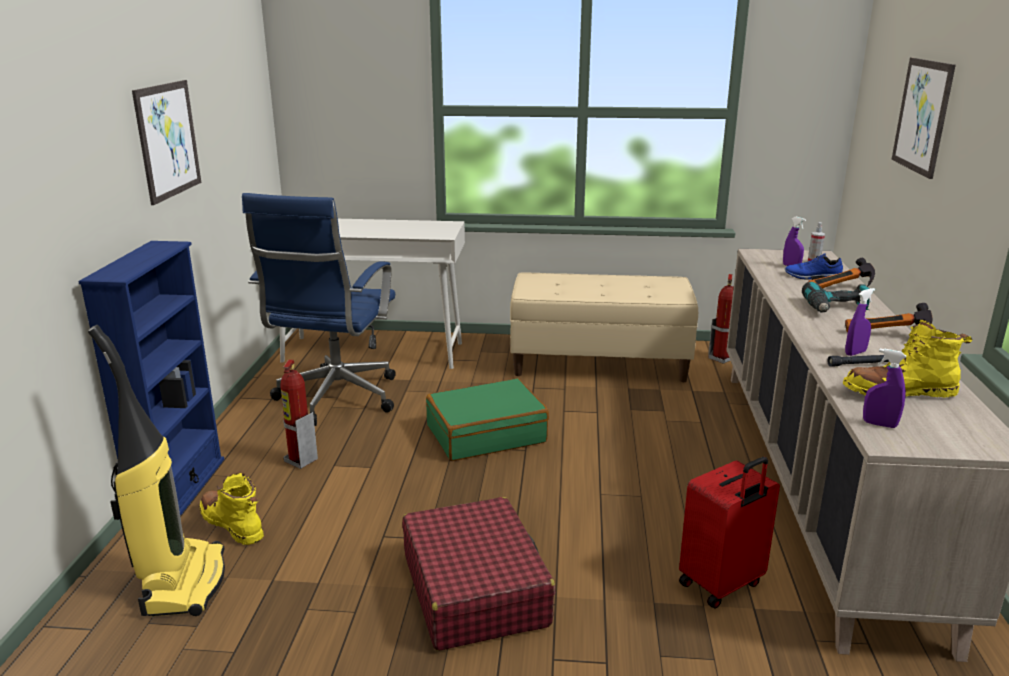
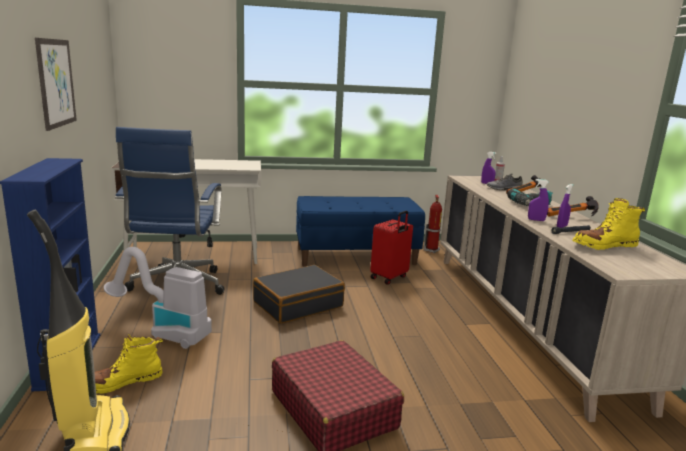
camera: 15 degrees left, 5 degrees down
(232, 524) = (123, 382): yellow boot -> yellow boot turned 60 degrees counterclockwise
(300, 460) = (164, 331): fire extinguisher -> vacuum cleaner
(486, 434) = (298, 304): green suitcase -> black suitcase
(600, 363) = (356, 256): beige bench -> blue bench
(722, 585) = (497, 387): red suitcase -> red suitcase (389, 277)
(812, 277) = (504, 189): blue shoe -> grey shoe
(879, 424) = (608, 263): purple spray bottle -> purple spray bottle (536, 220)
(922, 116) = (564, 88): picture -> none

